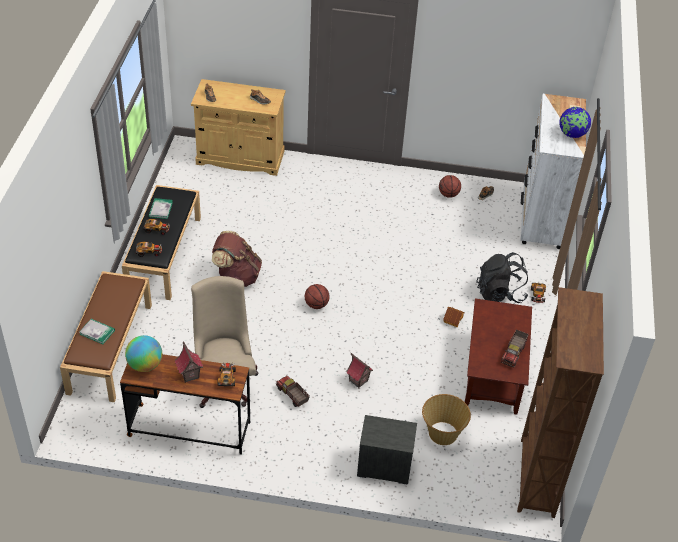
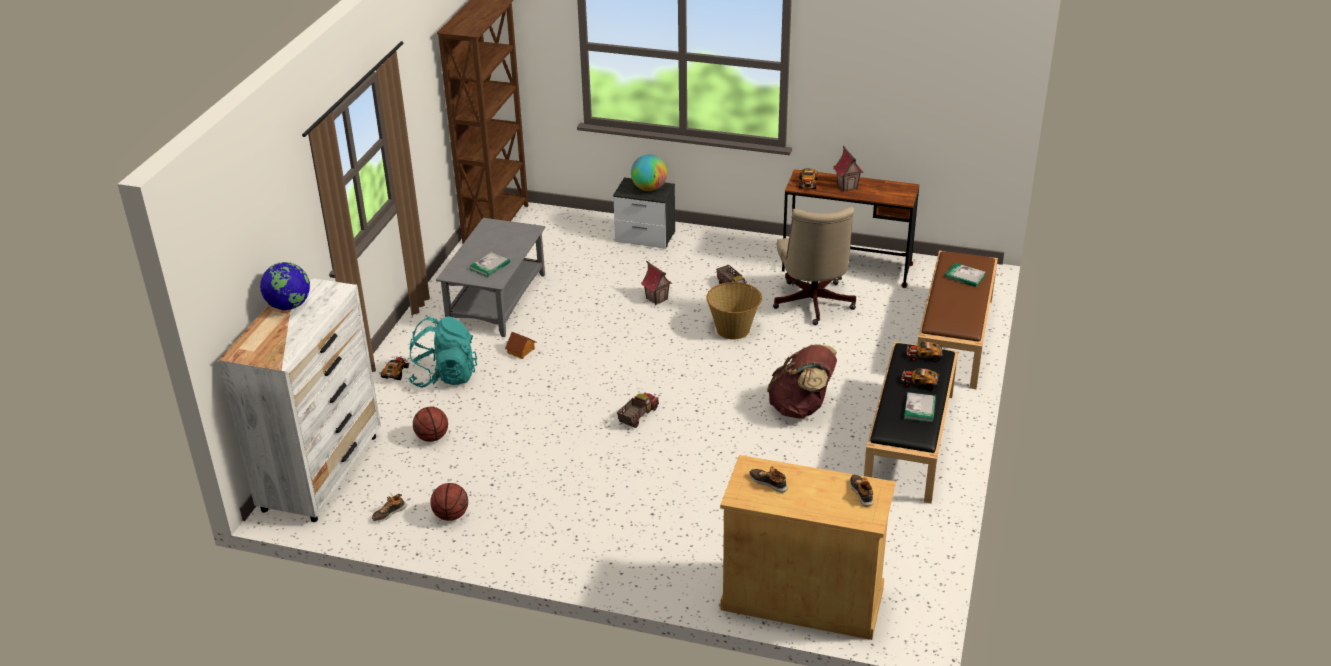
camera: 170 degrees left, 10 degrees down
(145, 365) = (896, 194): globe -> globe (649, 188)
(316, 304) = (694, 372): basketball -> basketball (432, 437)
(442, 433) = (577, 256): basket -> basket (733, 329)
(493, 371) = (497, 301): brown coffee table -> grey coffee table
(495, 322) = (490, 266): none -> book
(500, 293) = (444, 376): black backpack -> turquoise backpack
(513, 354) = (484, 240): toy truck -> toy truck (637, 416)

